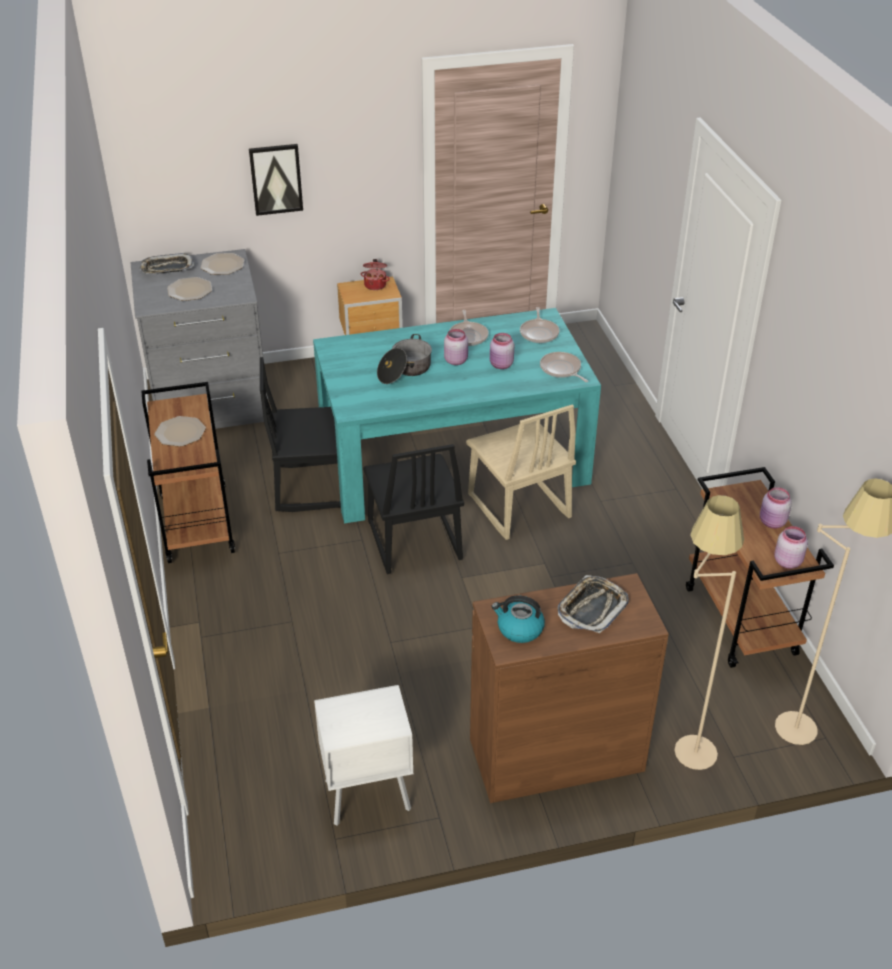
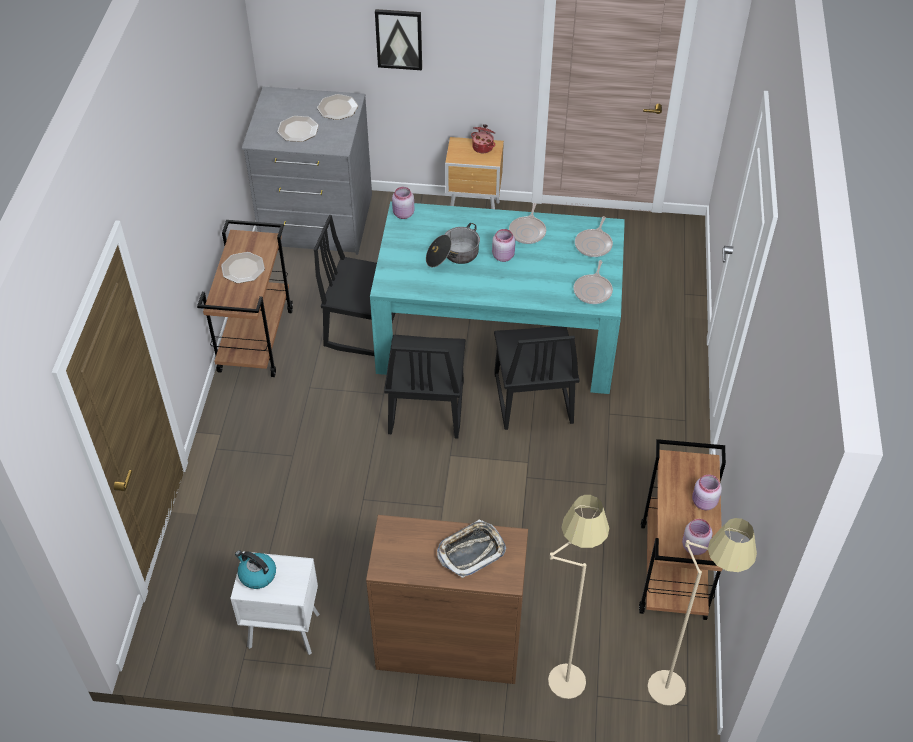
camera: 20 degrees right, 10 degrees up
(167, 268) = (289, 101): tray -> none
(501, 365) = (541, 271): pink jar -> pink jar (403, 214)
(518, 507) = (532, 399): beige chair -> black chair
(519, 629) = (401, 552): kettle -> kettle (257, 575)
(561, 369) = (593, 290): frying pan -> frying pan turned 150 degrees counterclockwise

